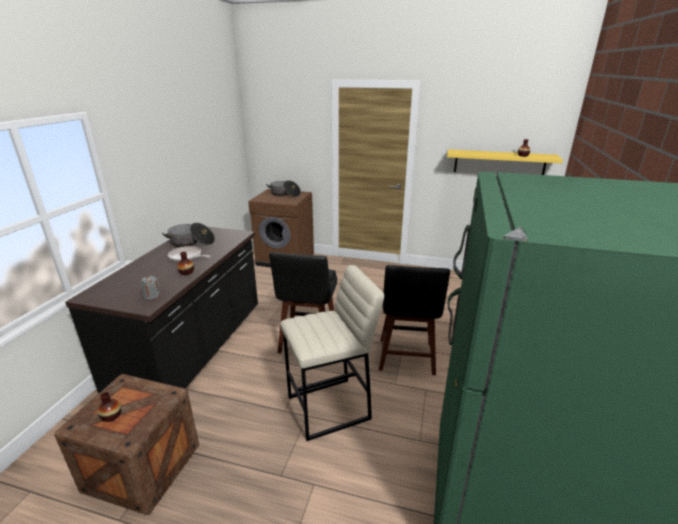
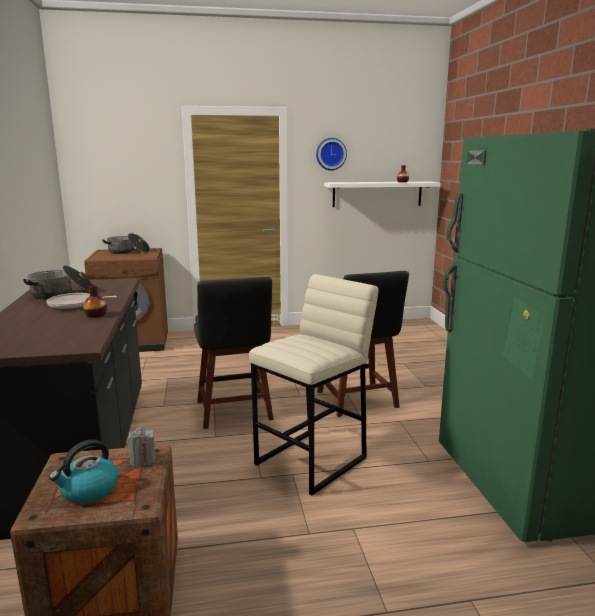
camera: 25 degrees left, 10 degrees down
(111, 416) = (88, 491): vase -> kettle
(152, 296) = (76, 337): grey candle -> grey candle (143, 460)
(457, 124) = (330, 154): none -> wall clock
(499, 163) = (377, 194): yellow shelf -> white shelf

